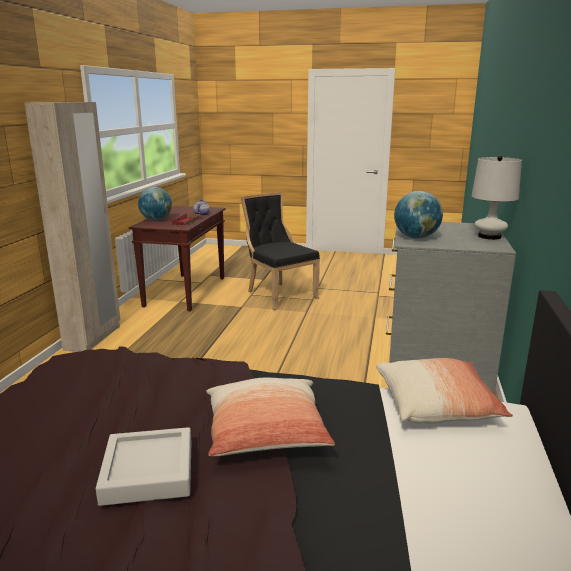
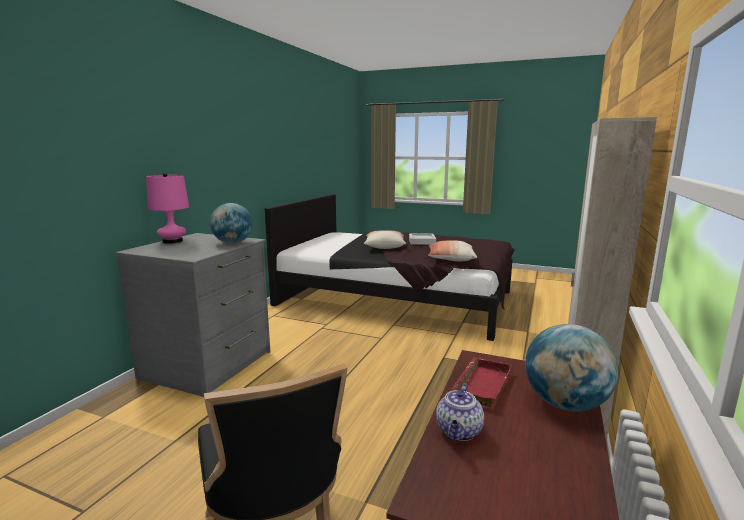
camera: 170 degrees left, 5 degrees down
(437, 406) = (315, 251): pillow -> pillow (450, 259)
(489, 236) = (172, 241): white table lamp -> pink table lamp

